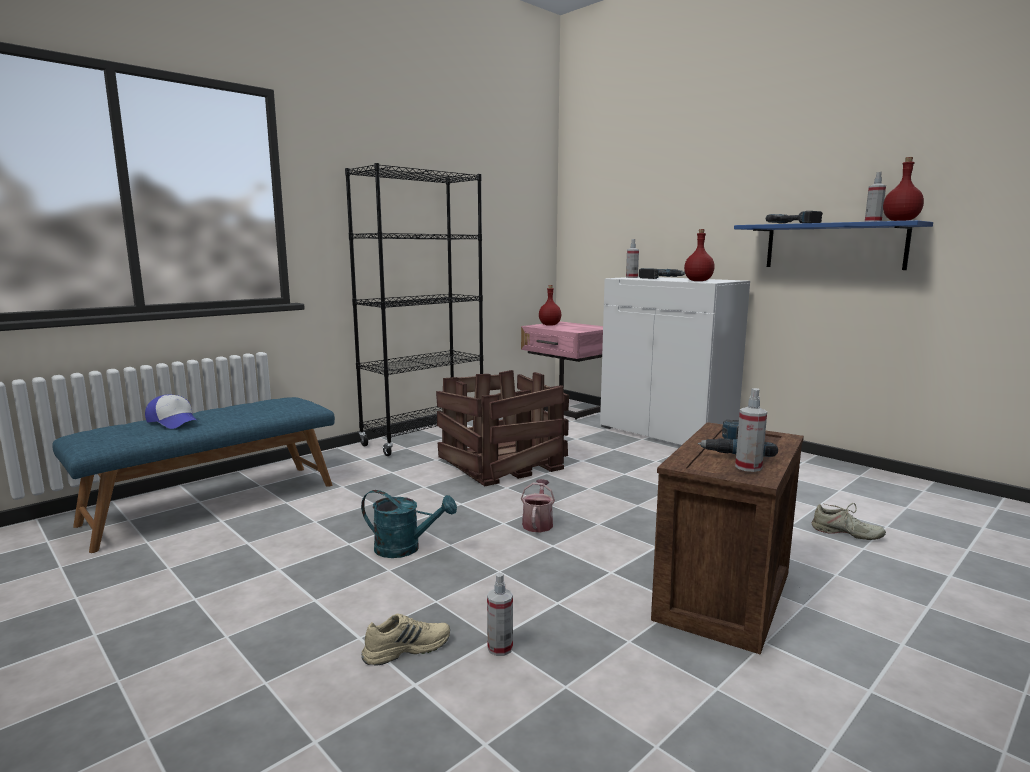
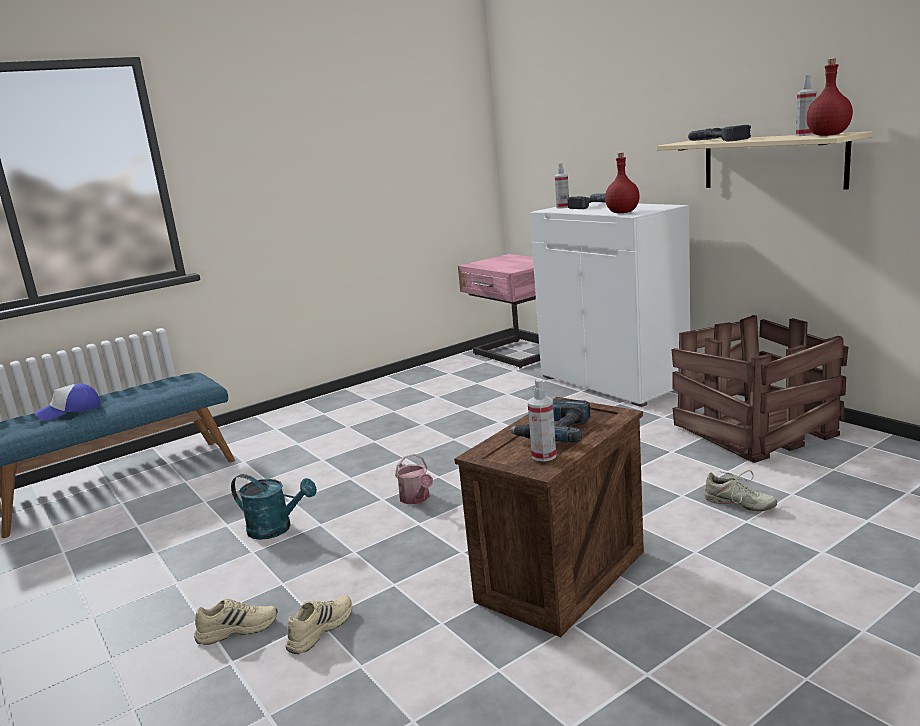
camera: 10 degrees right, 5 degrees up
(174, 422) = (70, 411): cap -> cap turned 105 degrees clockwise
(424, 438) = (346, 401): black bookcase -> none
(500, 648) = (319, 629): spray bottle -> beige shoe
(503, 463) = (414, 428): crate -> crate (756, 429)
(538, 523) = (416, 498): watering can -> watering can turned 135 degrees clockwise
(550, 325) = (490, 262): red bottle -> none
(834, 246) = (772, 162): blue shelf -> beige shelf

